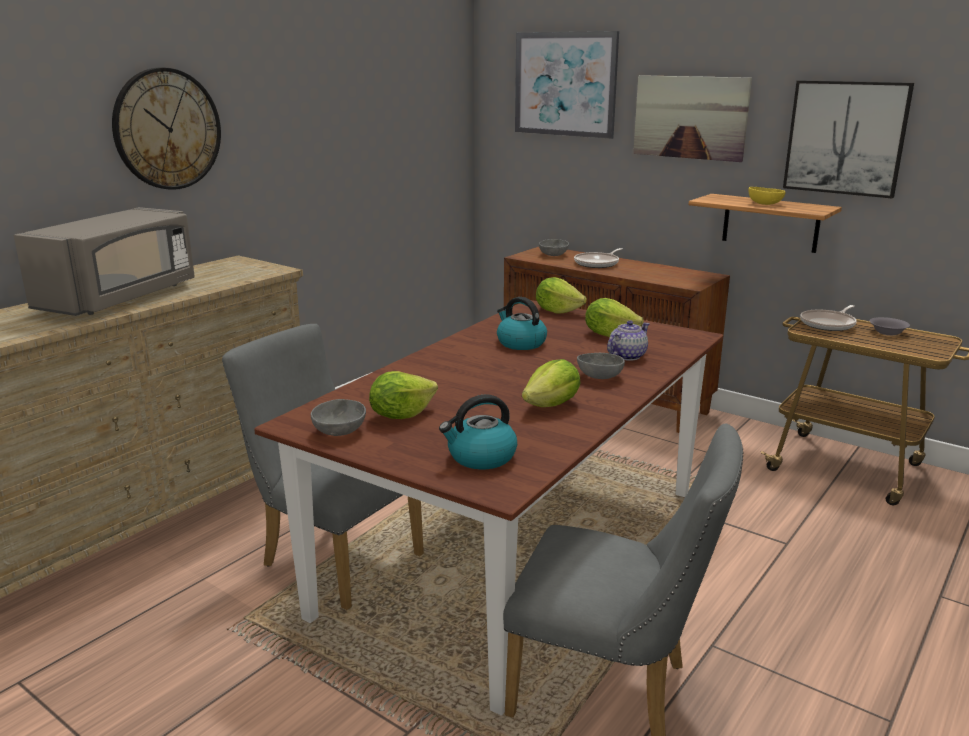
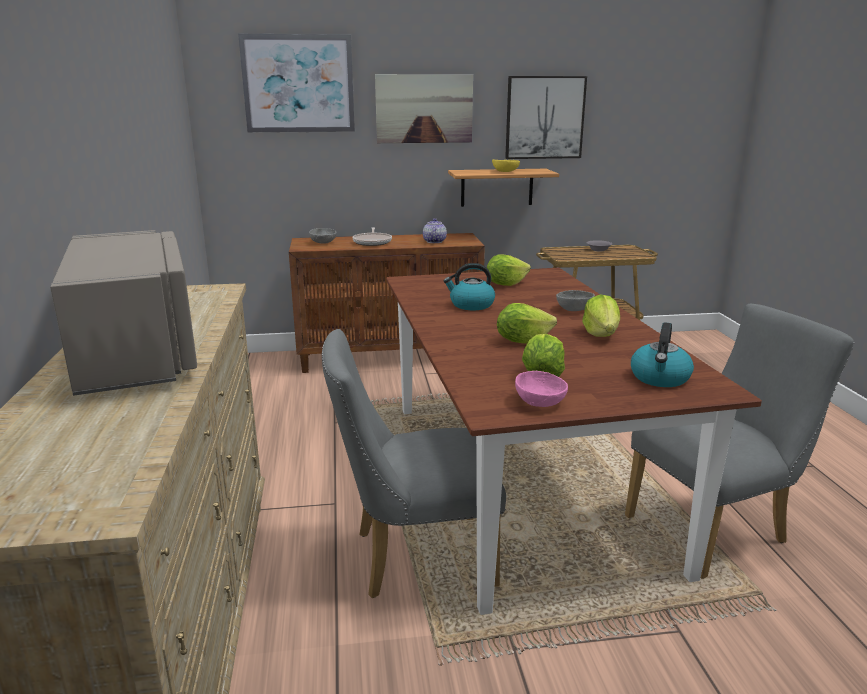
camera: 45 degrees left, 0 degrees up
(167, 129) = (61, 129): wall clock -> none
(340, 432) = (541, 402): grey bowl -> pink bowl
(557, 311) = (432, 279): lettuce -> lettuce (522, 341)
(626, 356) = (552, 293): teapot -> teapot (434, 241)
(829, 324) = (565, 252): frying pan -> none

